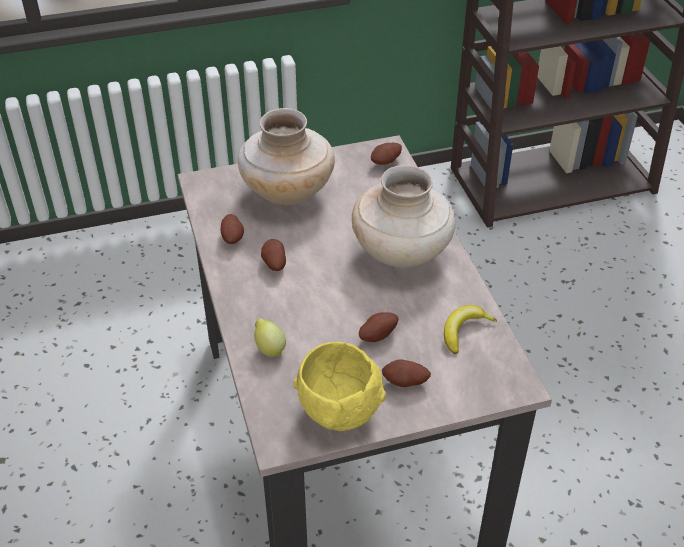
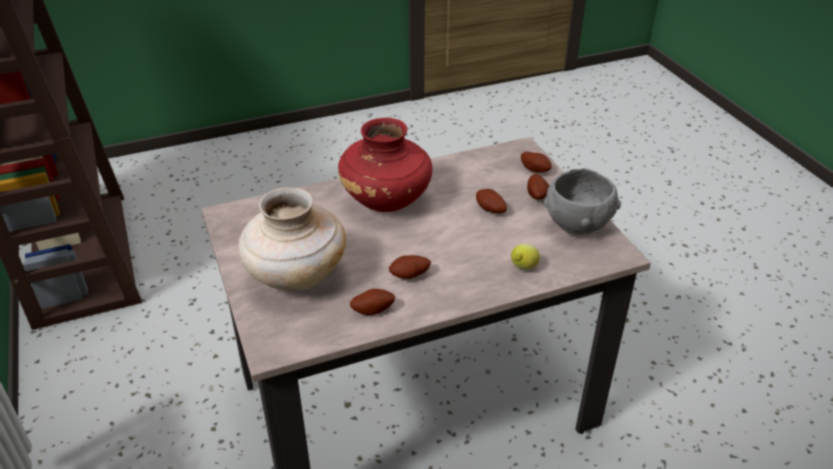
camera: 95 degrees left, 5 degrees down
(339, 410) = (576, 225): yellow bowl -> grey bowl
(386, 162) = (249, 213): potato -> potato (535, 169)
(402, 253) = (386, 200): beige vase -> red vase
(464, 331) = (475, 169): banana -> none

